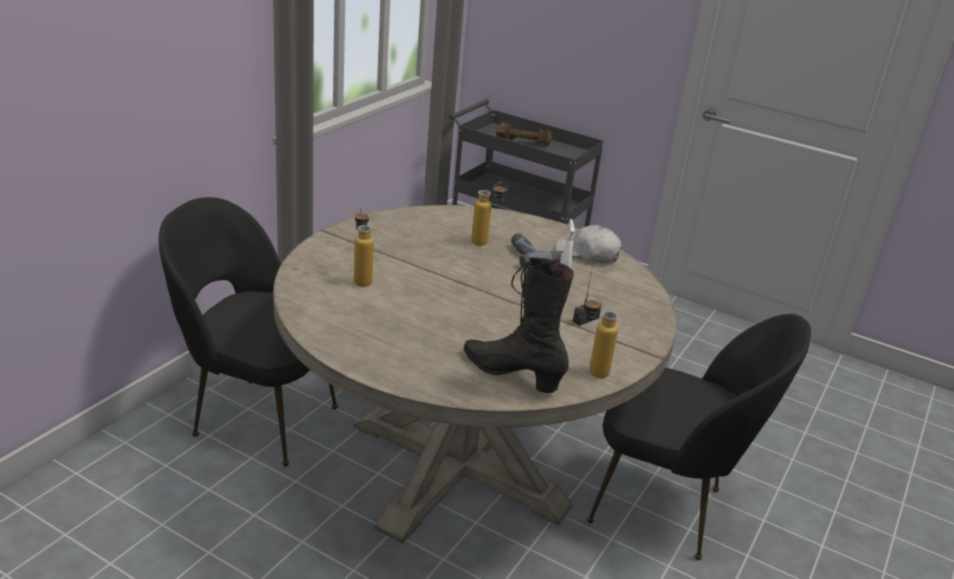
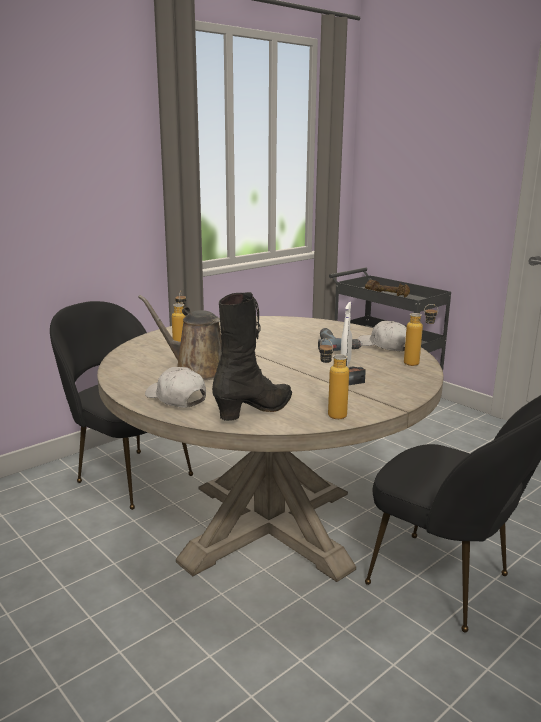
camera: 20 degrees right, 10 degrees down
(404, 314) = (197, 370): none -> brown watering can
(412, 364) = (176, 398): none -> white cap
(486, 242) = (300, 336): bottle -> bottle (418, 364)
(512, 374) = (256, 410): black boot -> black boot turned 75 degrees clockwise

